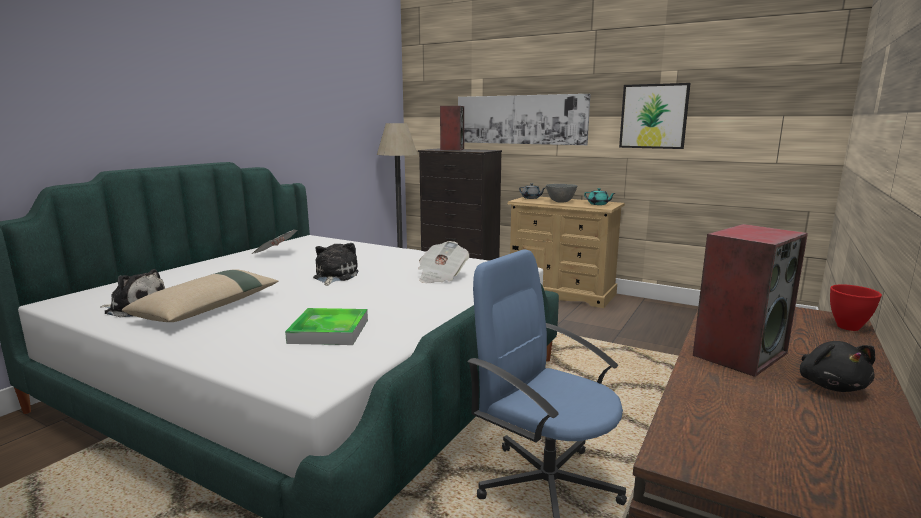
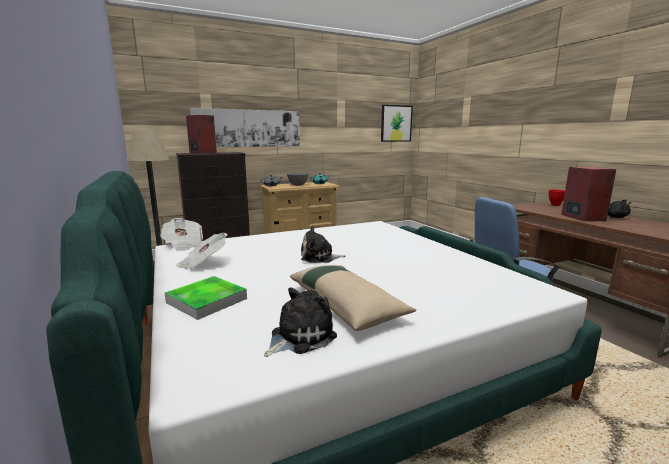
camera: 55 degrees left, 0 degrees up
(329, 331) = (450, 276): tray -> tray (207, 300)
(334, 276) = (319, 257): plush toy -> plush toy turned 45 degrees counterclockwise
(441, 276) = (366, 237): newspaper -> newspaper (183, 245)
(653, 116) = (336, 127): picture -> picture (396, 123)

